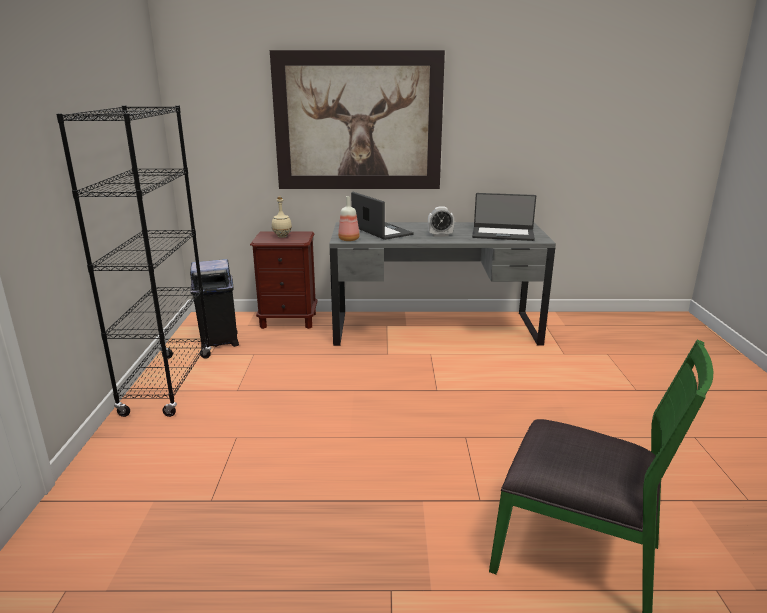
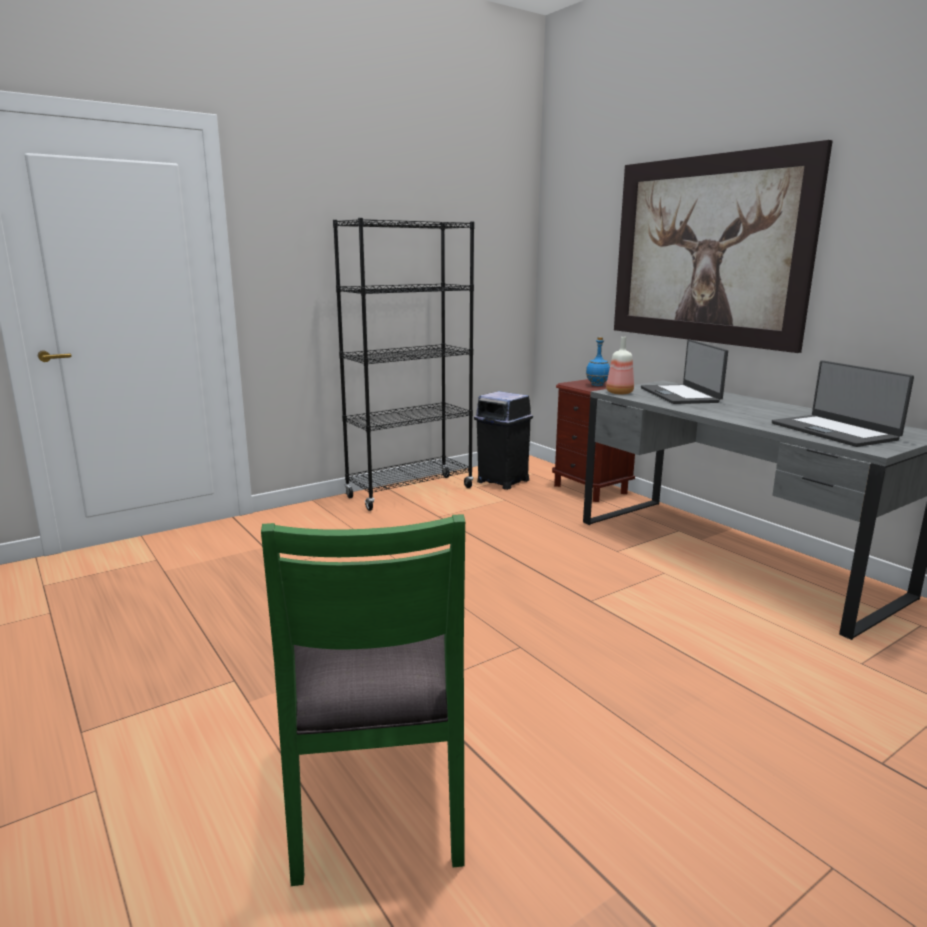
camera: 55 degrees right, 5 degrees down
(282, 236) = (597, 385): beige bottle -> blue bottle
(381, 231) = (680, 395): laptop -> laptop turned 150 degrees clockwise
(440, 235) = (738, 412): alarm clock -> none

